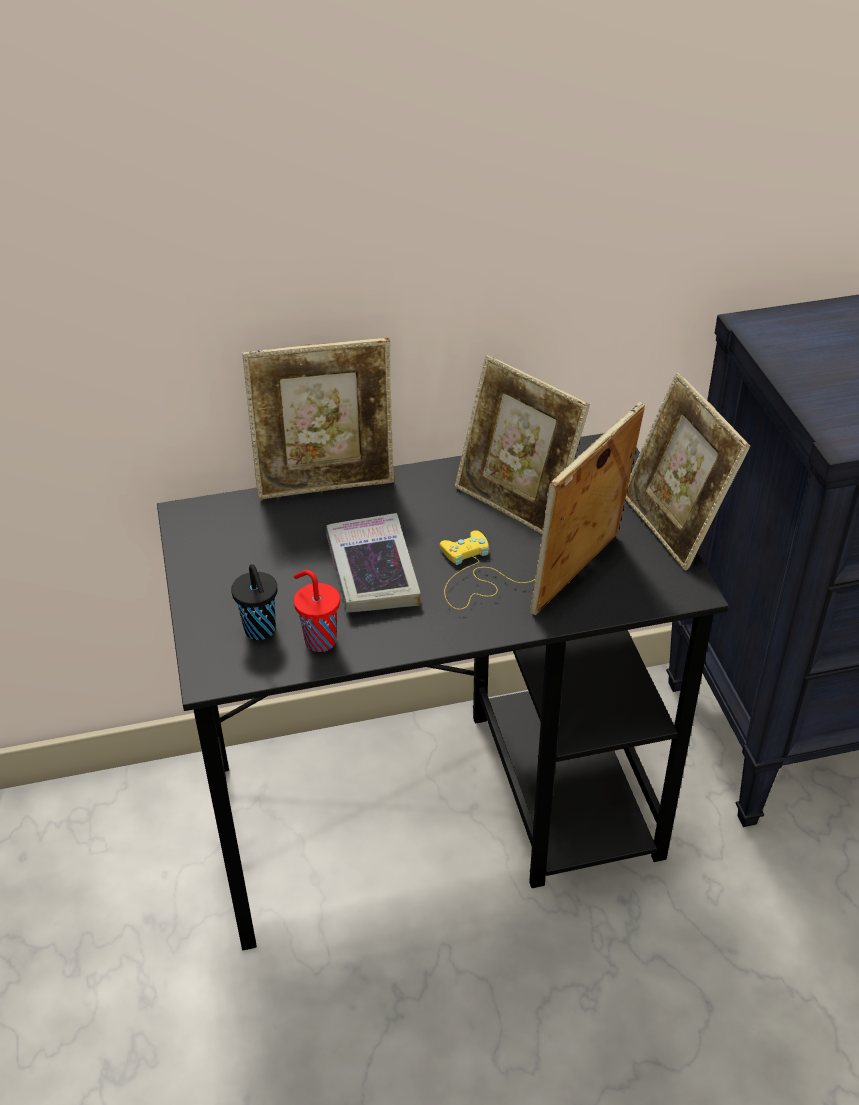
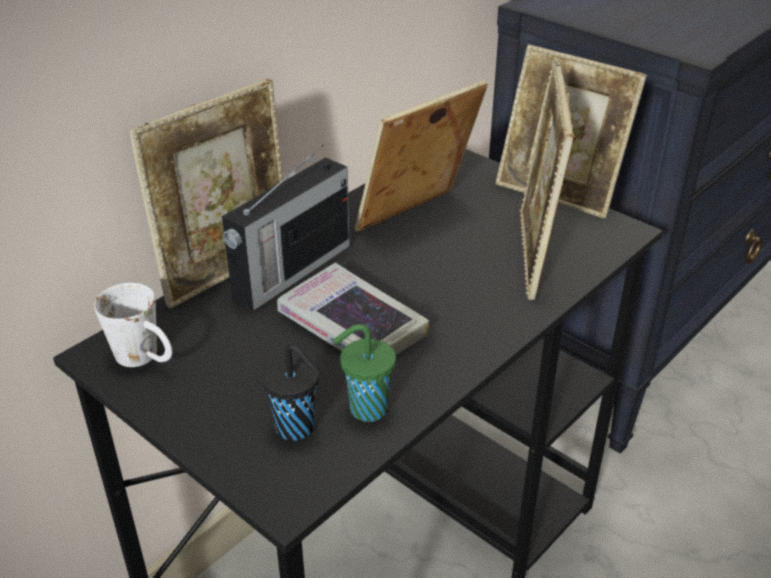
camera: 35 degrees left, 5 degrees down
(211, 532) = (146, 359): none -> white mug
(319, 640) = (366, 409): red cup -> green cup
(370, 506) = (290, 272): none -> radio
(475, 576) = (449, 290): yellow game controller -> none
(516, 501) = (417, 220): picture frame -> picture frame turned 135 degrees clockwise

